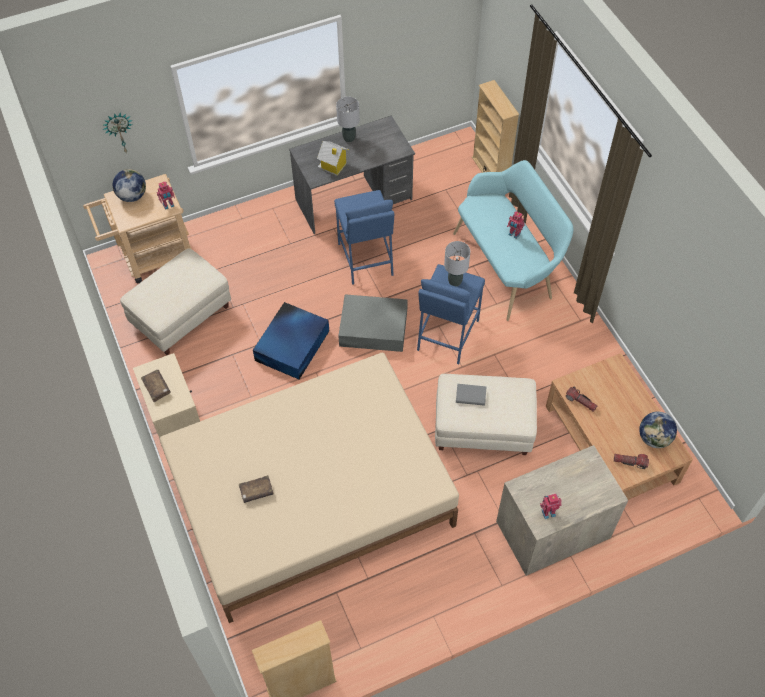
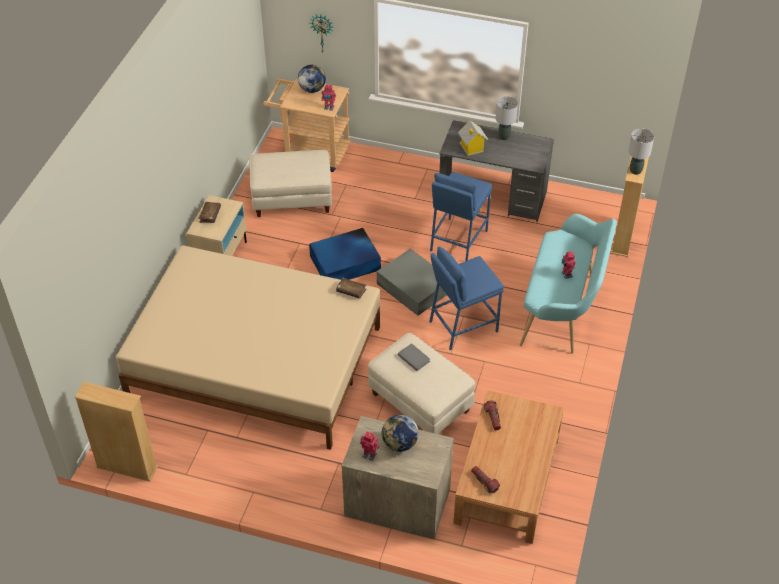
camera: 40 degrees right, 10 degrees down
(256, 491) = (203, 314): brown book -> brown book (351, 291)
(455, 282) = (477, 273): grey table lamp -> grey table lamp (635, 171)
(654, 438) = (522, 480): globe -> globe (399, 444)

